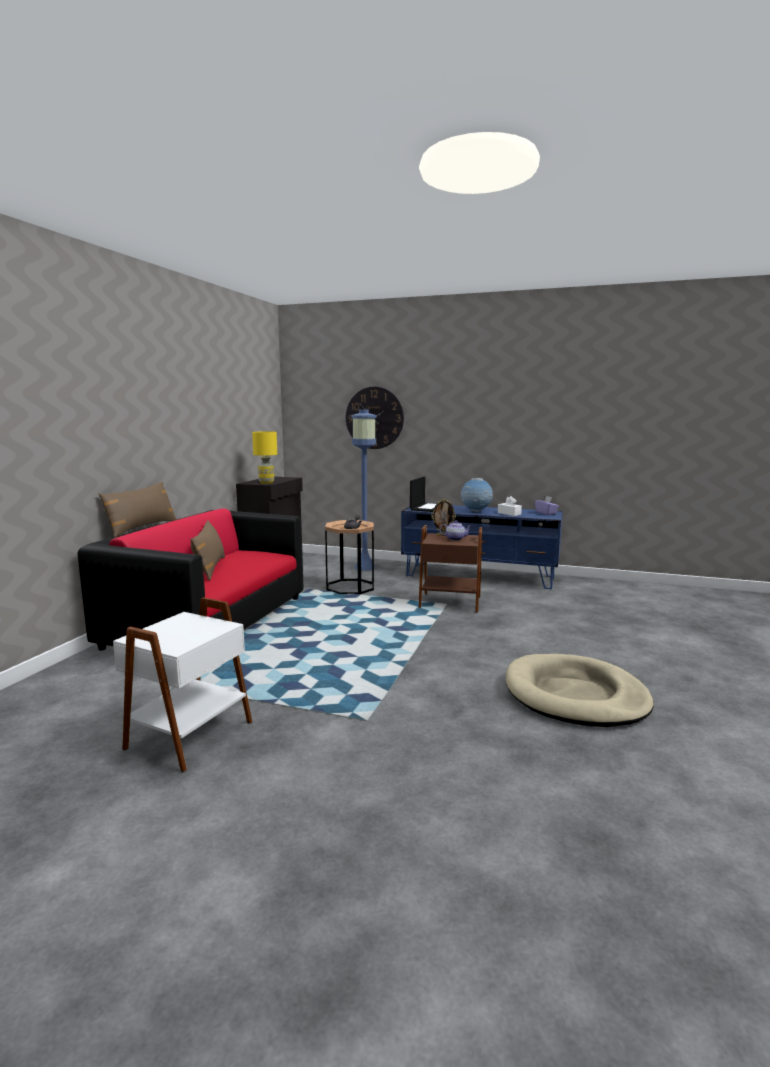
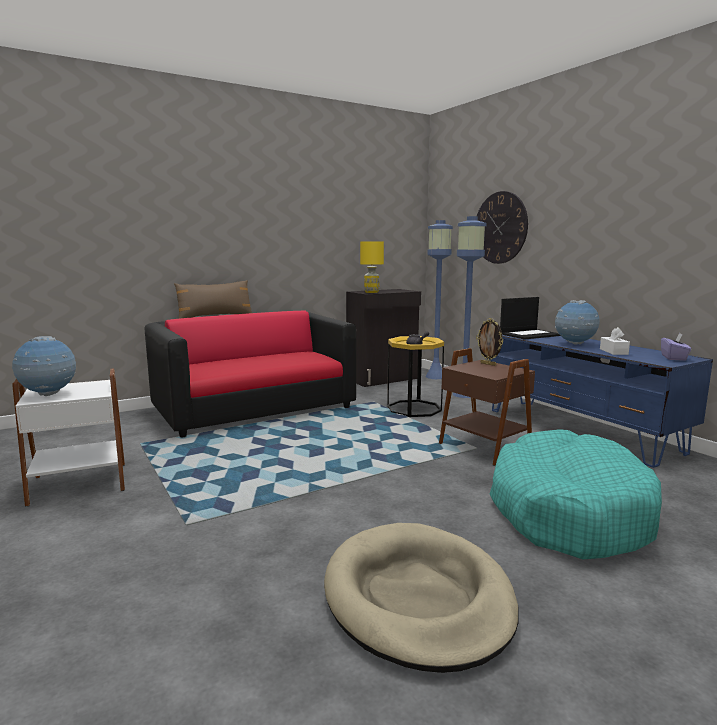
camera: 40 degrees right, 0 degrees up
(174, 640) = (48, 395): none -> globe
(210, 568) = (250, 359): brown pillow -> none
(314, 557) = (435, 376): none -> blue floor lamp
(350, 587) = (414, 408): brown side table -> yellow side table
(455, 539) = (492, 369): teapot -> none
(557, 626) = (568, 511): none -> turquoise dog bed

